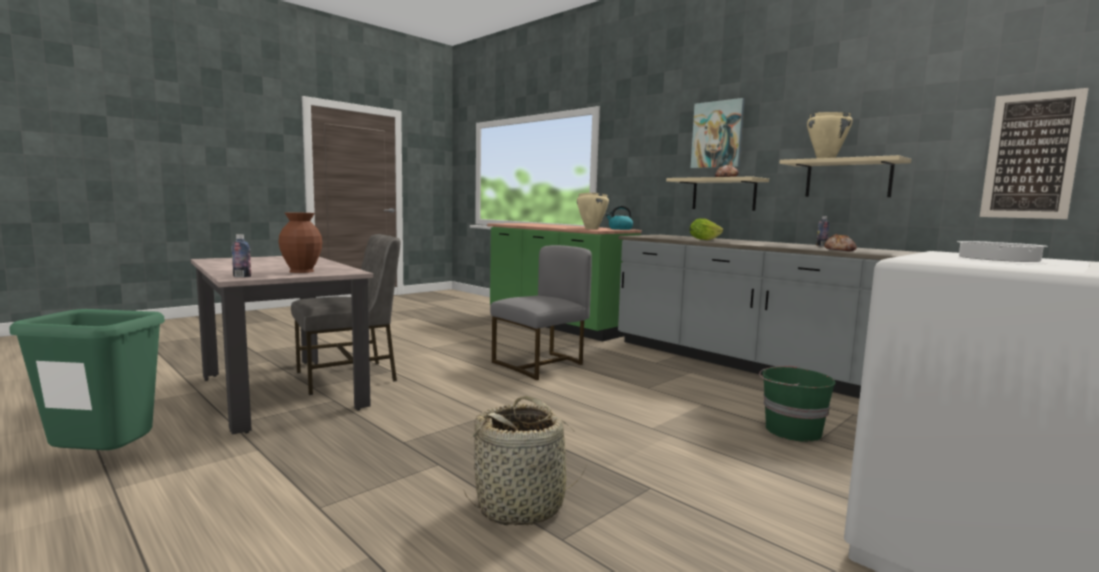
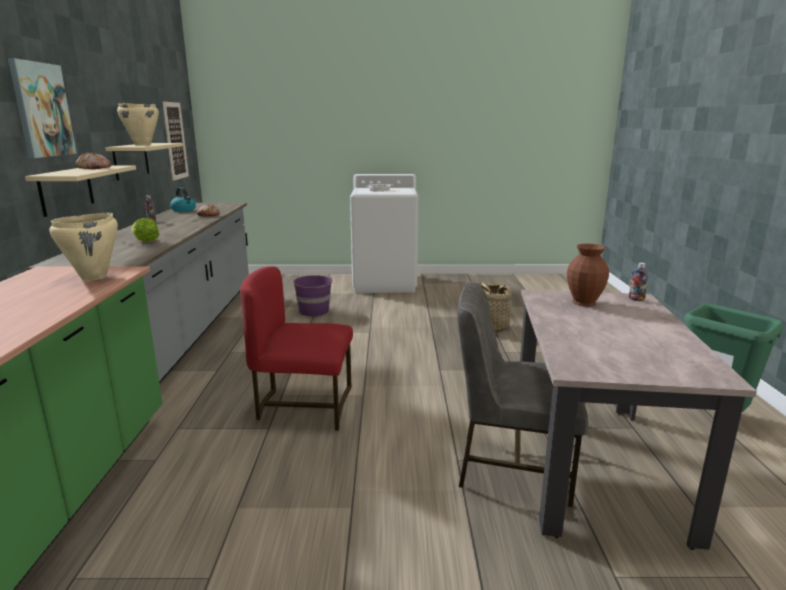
camera: 135 degrees left, 10 degrees up
(541, 365) = (304, 406): grey chair -> red chair
(620, 229) = (50, 272): kettle -> kettle (184, 210)
(791, 430) = (314, 311): green bucket -> purple bucket

